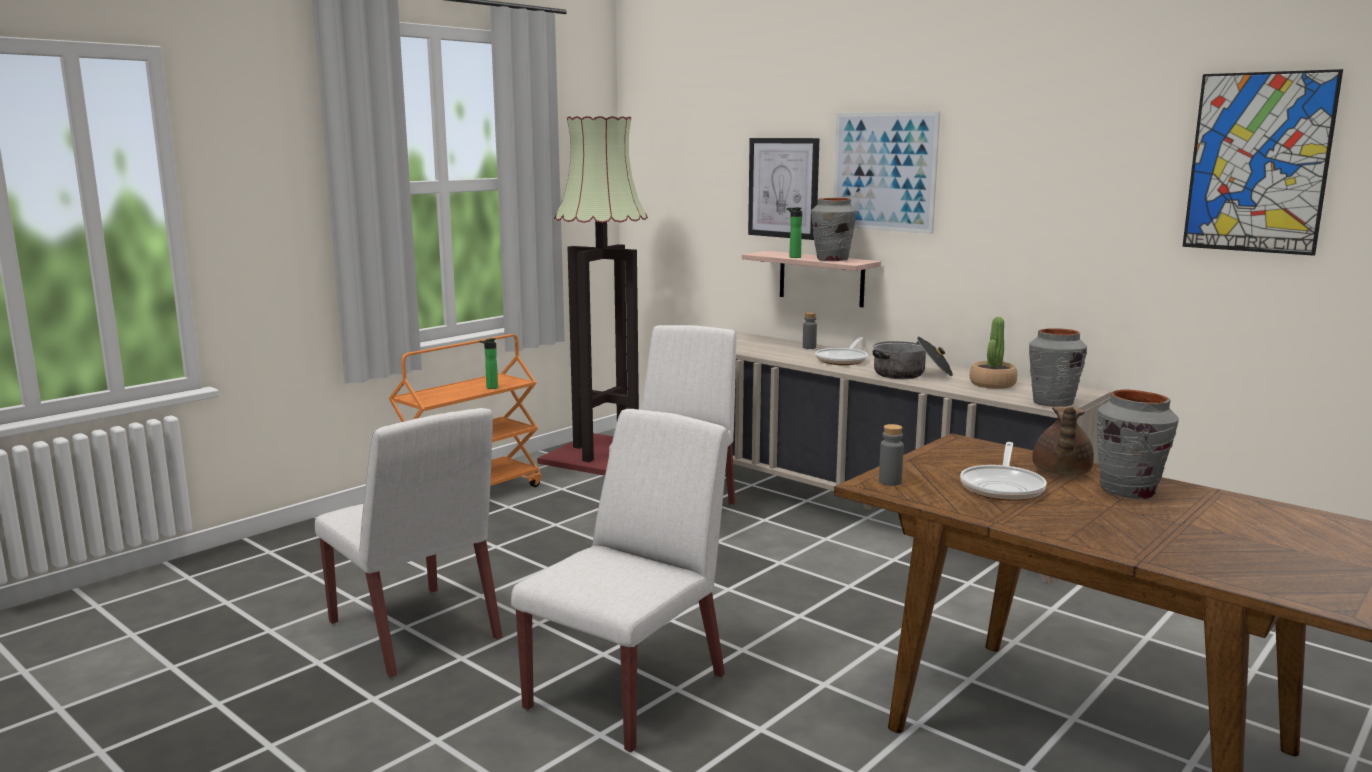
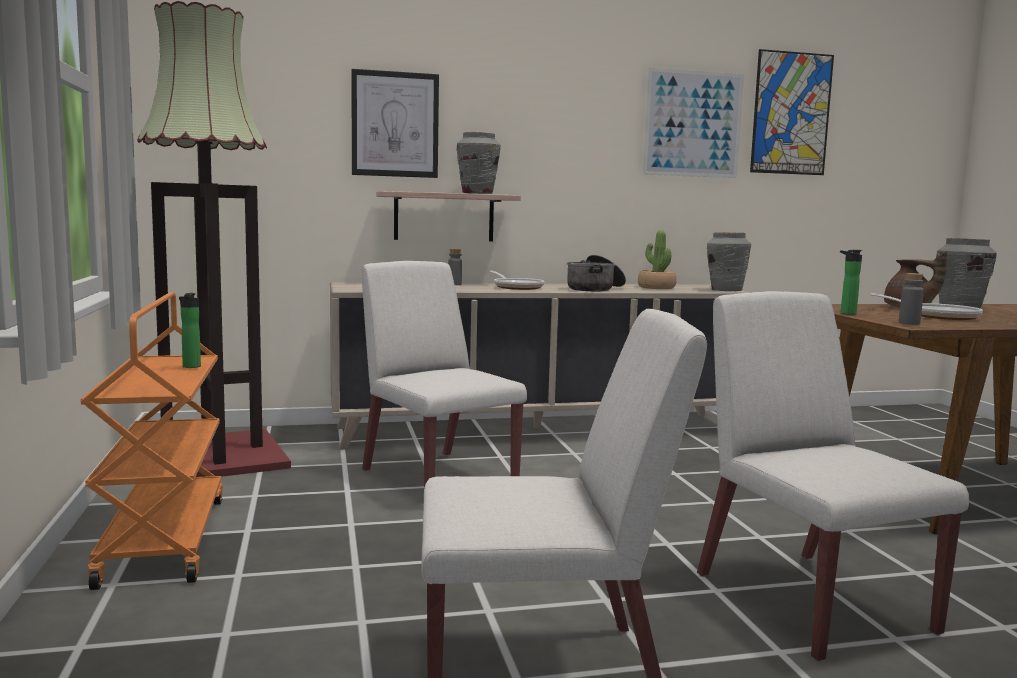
camera: 55 degrees left, 5 degrees down
(793, 257) = (438, 192): bottle -> bottle (846, 313)
(884, 172) = (511, 111): picture -> picture (692, 124)

